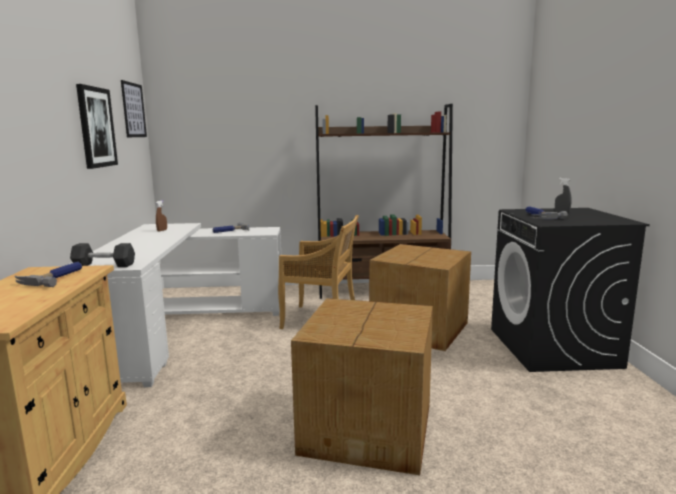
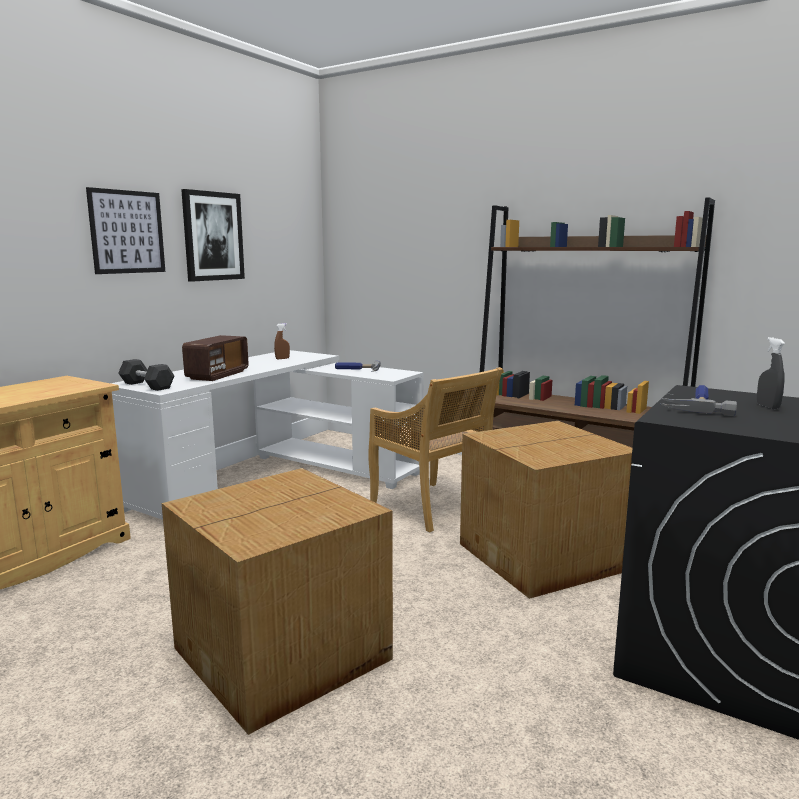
camera: 35 degrees right, 0 degrees up
(54, 278) = (51, 388): hammer -> none
(133, 110) = (293, 216): picture -> picture (127, 232)
(144, 248) = (217, 375): none -> radio

